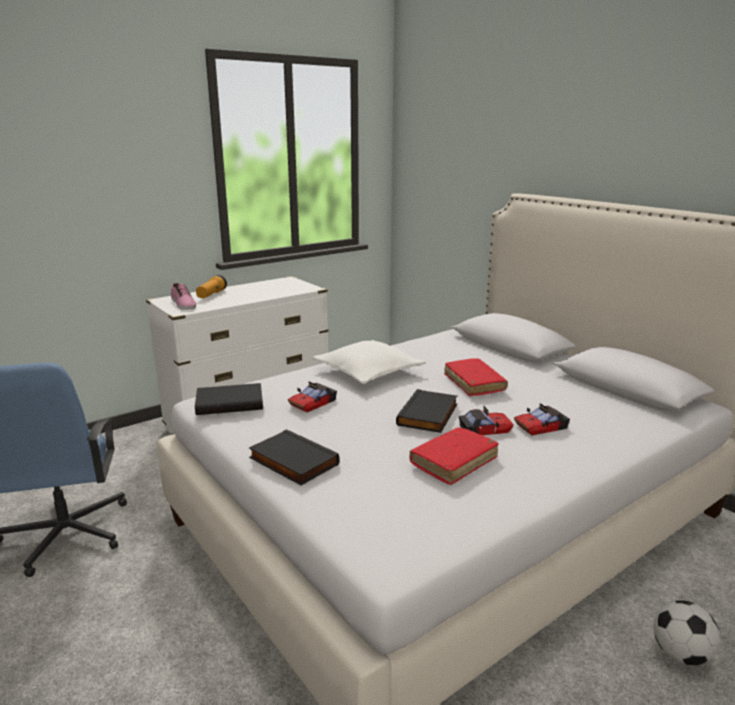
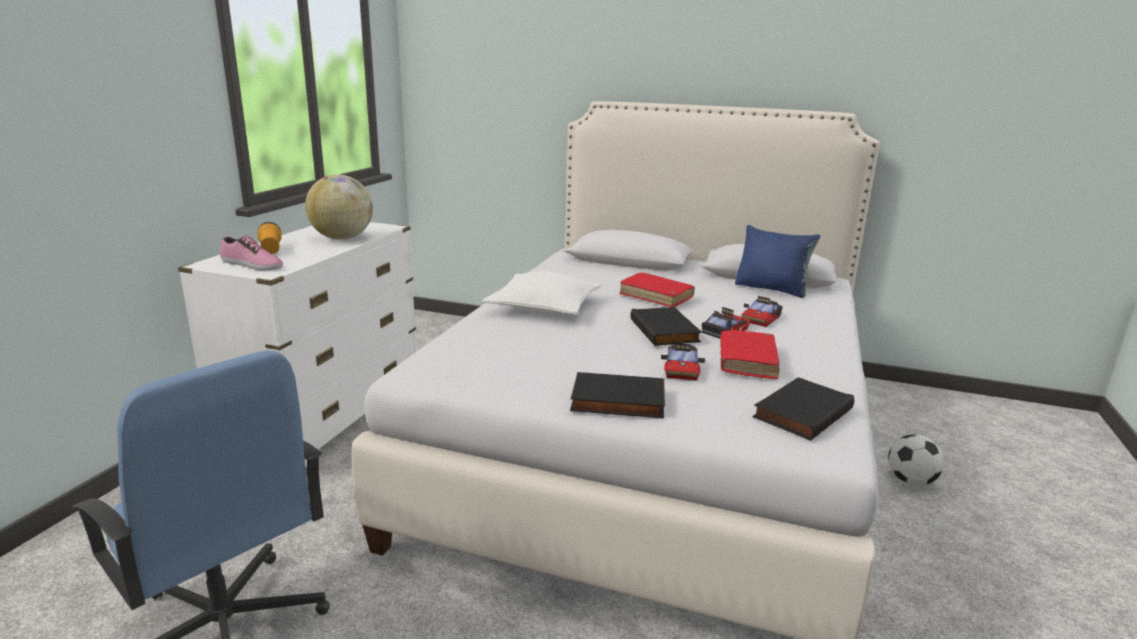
camera: 35 degrees left, 0 degrees up
(230, 402) = (453, 366): black book -> black book (801, 412)
(266, 292) = (342, 238): none -> globe
(313, 403) = (545, 345): toy car -> toy car (681, 369)
(607, 400) = (772, 289): none -> blue pillow

